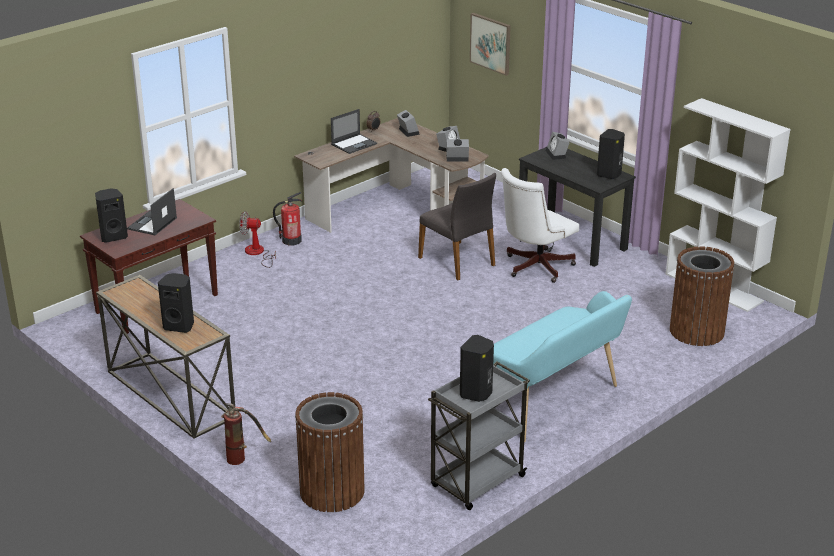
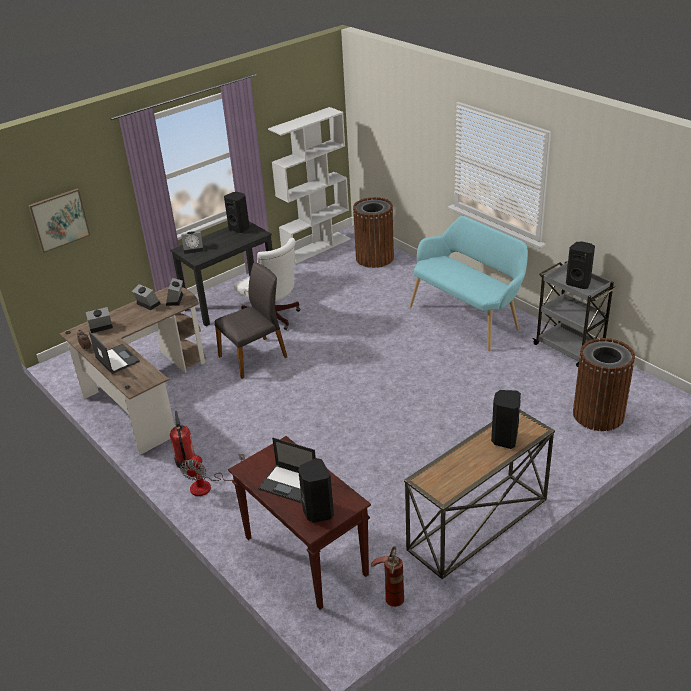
camera: 85 degrees left, 5 degrees up
(243, 457) = (566, 466): fire extinguisher -> fire extinguisher (391, 593)

